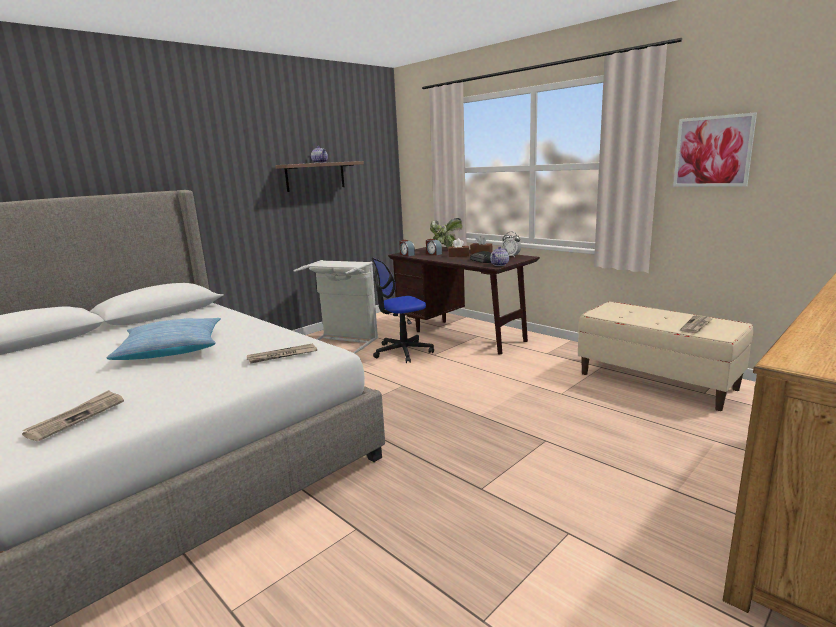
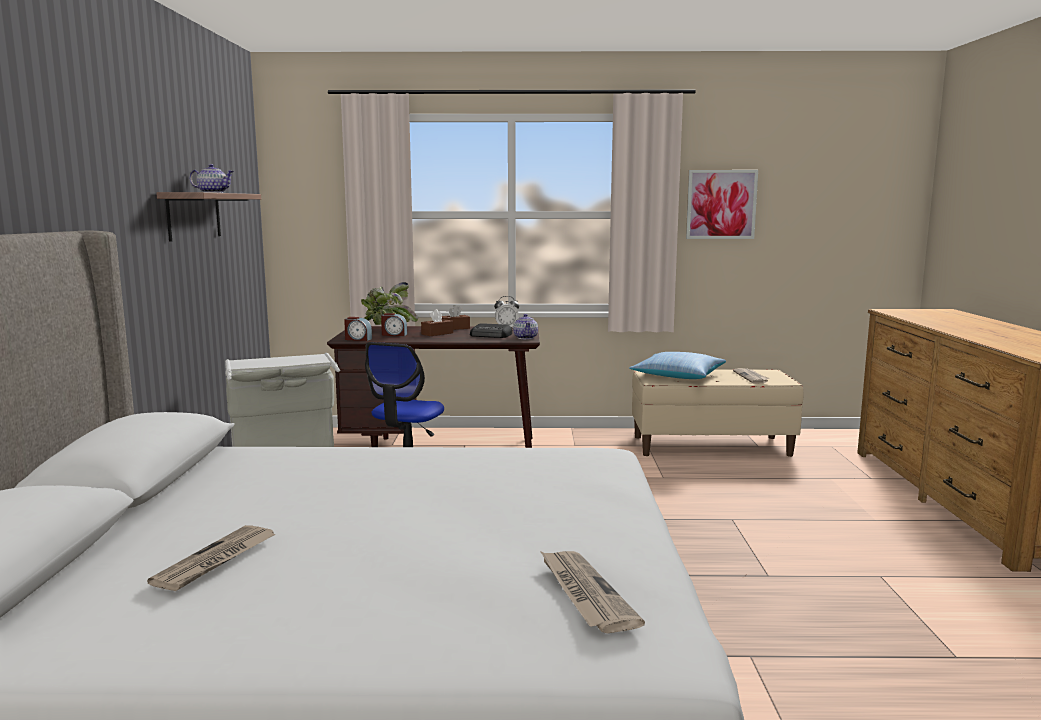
camera: 45 degrees left, 5 degrees down
(172, 349) = (381, 504): pillow -> pillow (678, 375)
(282, 356) = (571, 468): newspaper -> newspaper (216, 561)

